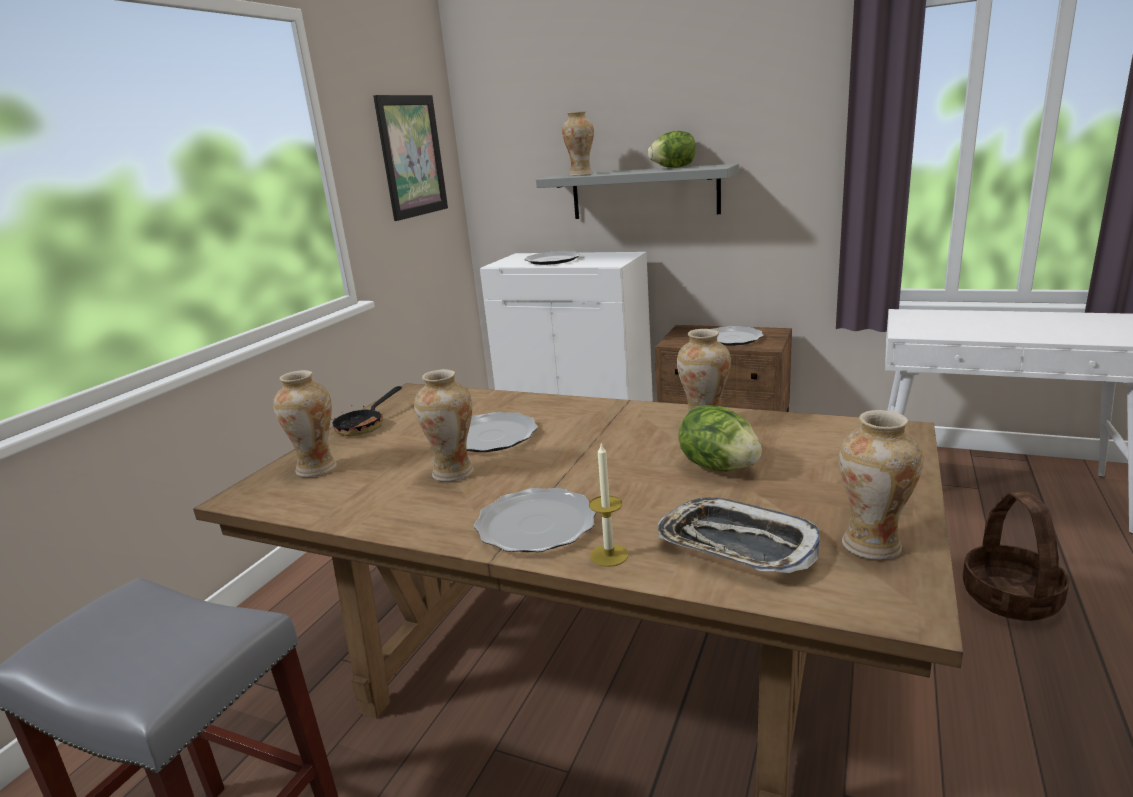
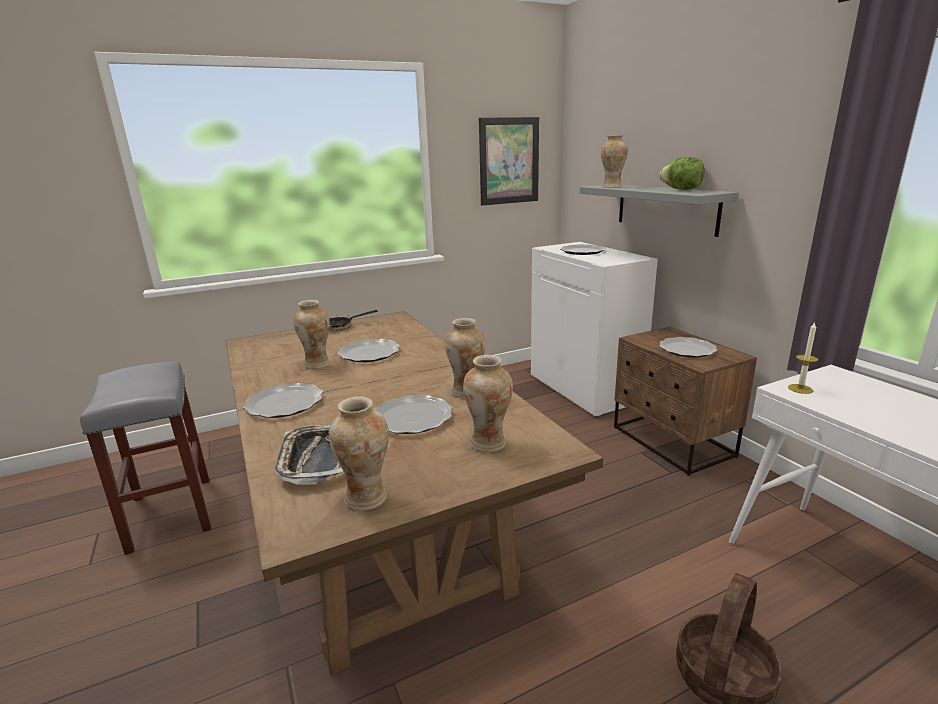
camera: 40 degrees right, 0 degrees up
(317, 468) = (286, 340): vase -> vase (488, 443)
(609, 555) = (272, 432): candle -> candle (800, 389)
(719, 467) = (413, 417): lettuce -> plate

